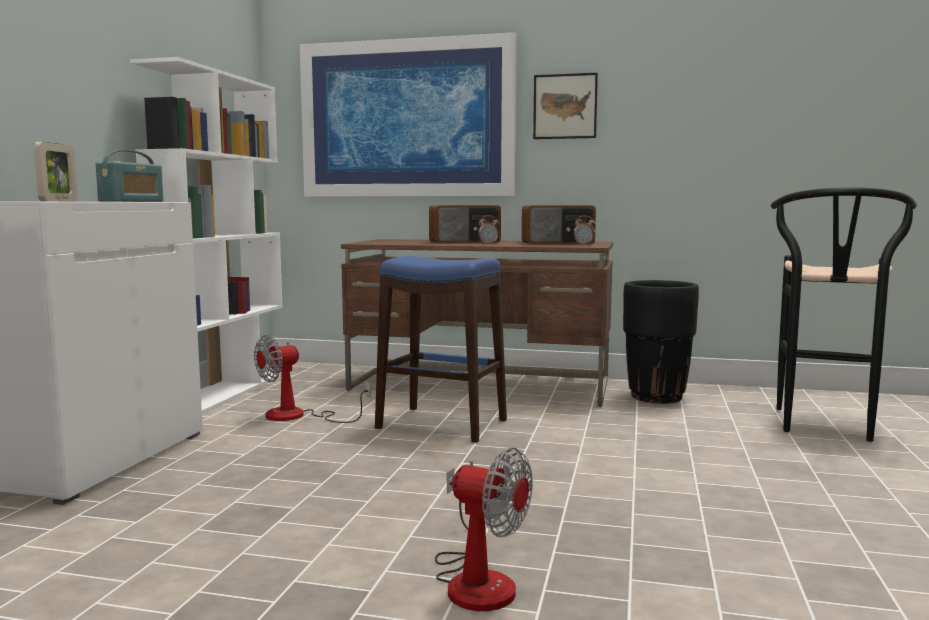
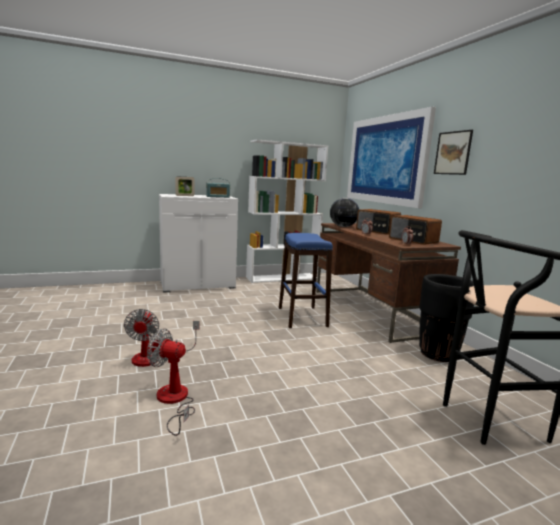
camera: 55 degrees right, 5 degrees up
(298, 416) = (273, 294): fan -> fan (173, 401)
(400, 243) = (343, 226): none -> globe

